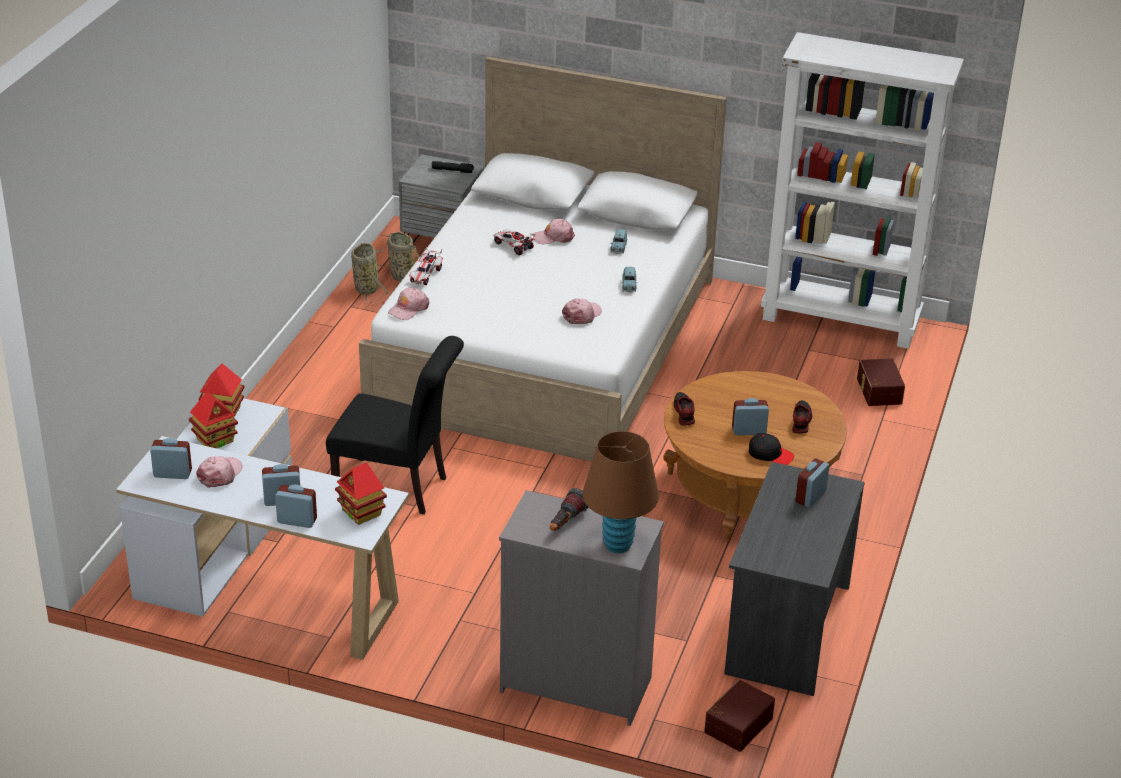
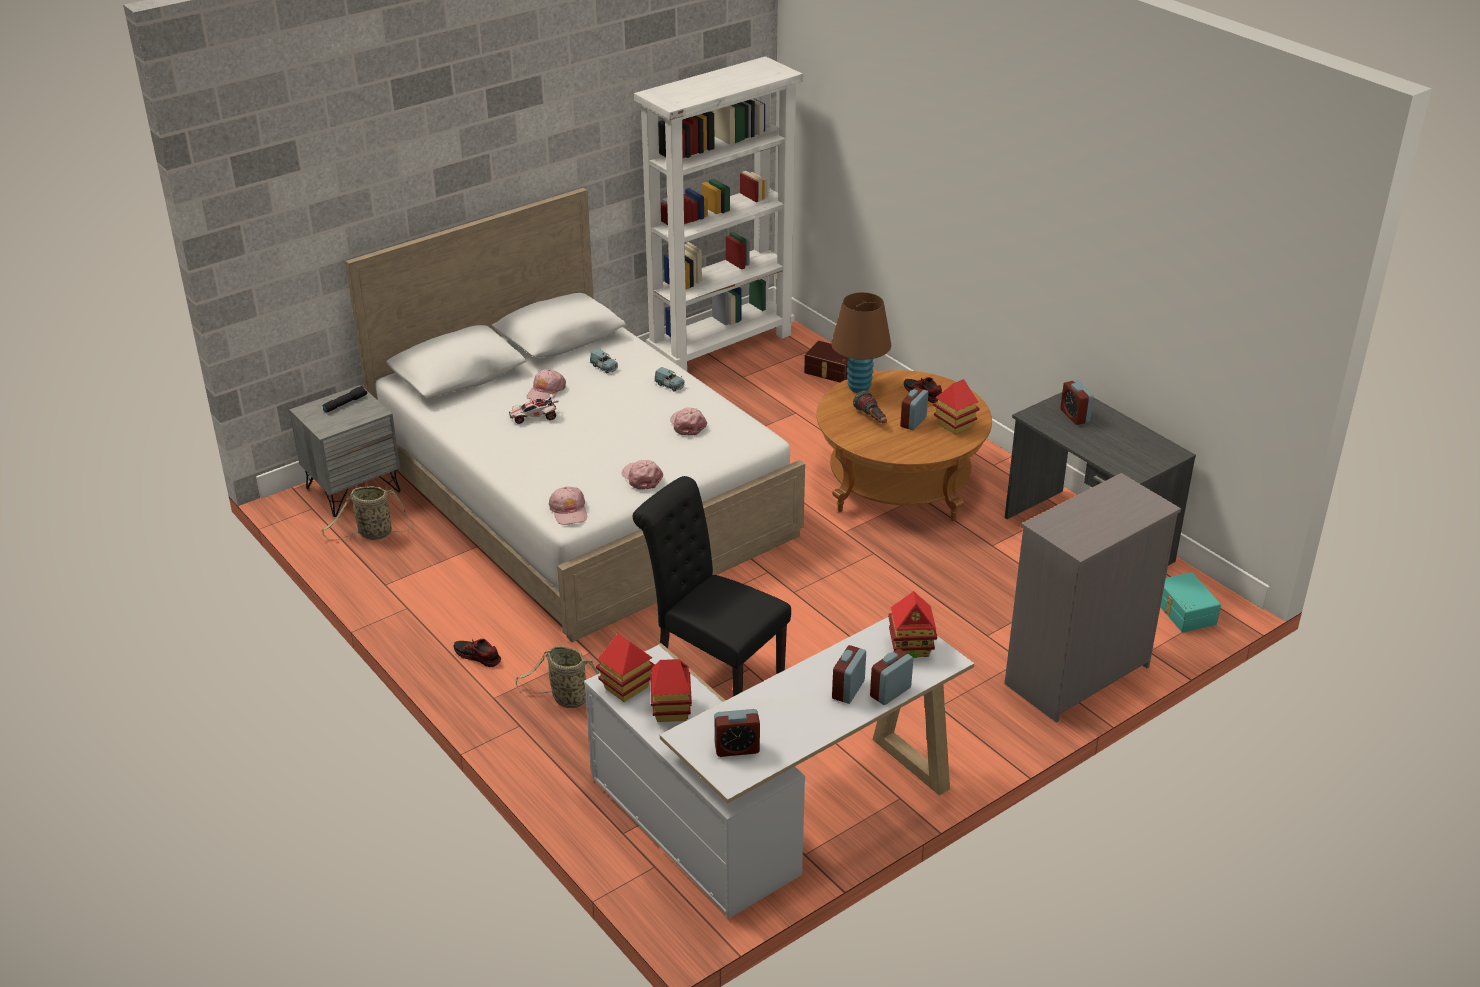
camera: 55 degrees left, 0 degrees up
(172, 473) = (737, 748): alarm clock -> alarm clock turned 135 degrees counterclockwise
(220, 474) = (768, 716): pink cap -> pink cap (642, 478)
(366, 288) = (365, 563): basket -> basket (567, 699)
(398, 487) = (712, 668): black chair -> black chair turned 105 degrees counterclockwise
(425, 275) = (524, 481): toy car -> none
(566, 523) = (1087, 520): flashlight -> flashlight (872, 419)
(618, 545) = (1138, 506): brown table lamp -> brown table lamp (859, 387)
(683, 413) = (858, 441): shoe -> shoe (477, 657)
(737, 724) = (1183, 612): brown storage box -> turquoise storage box
(770, 454) = (954, 425): black cap -> toy house

